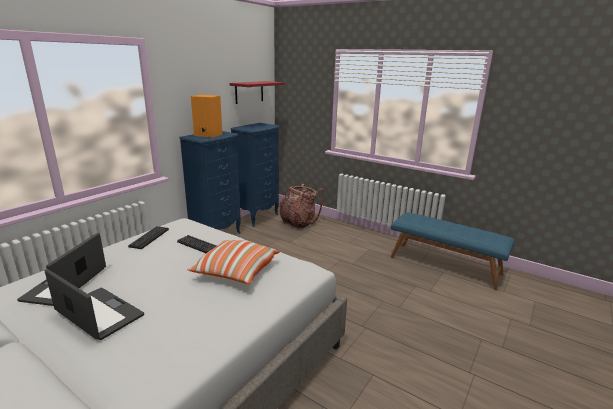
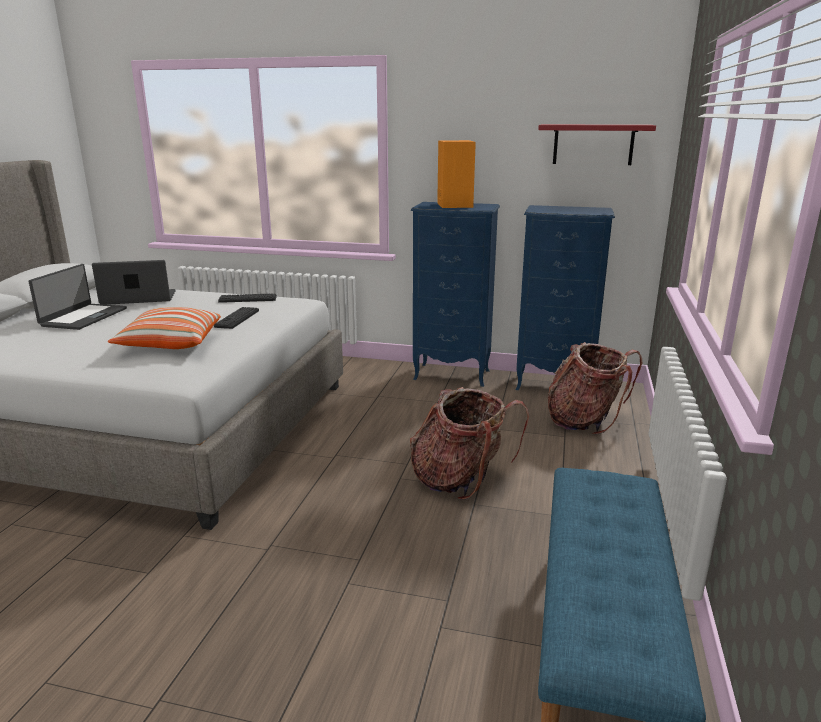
camera: 70 degrees right, 0 degrees up
(331, 262) = (461, 480): none -> backpack

